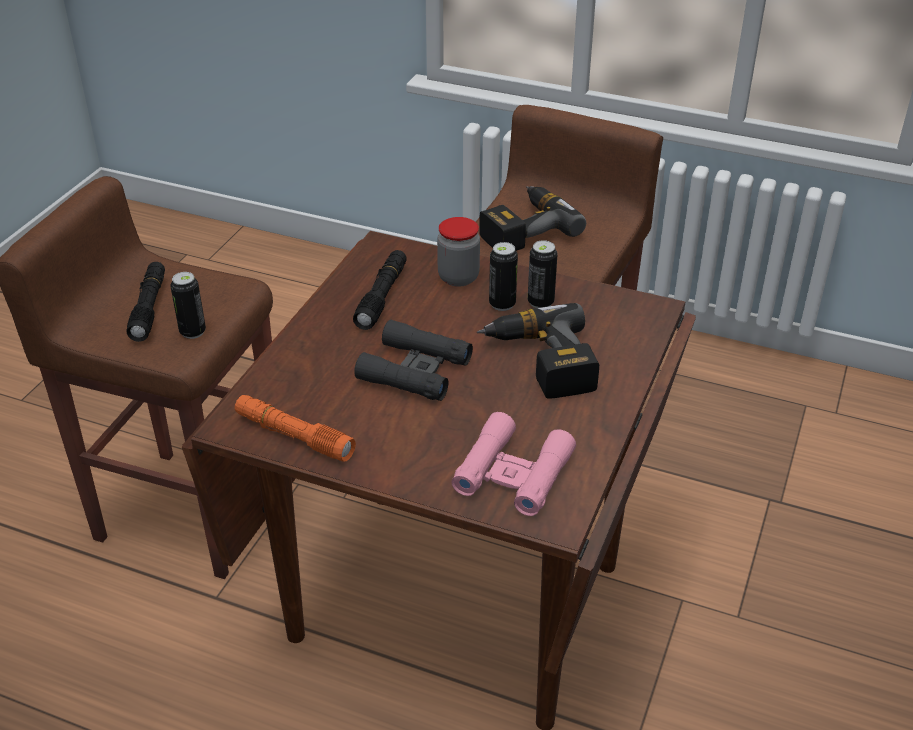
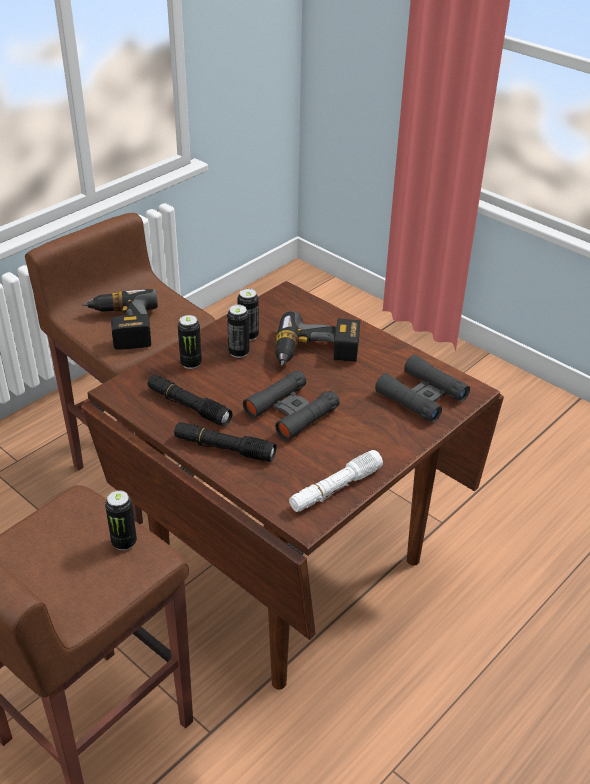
camera: 70 degrees left, 0 degrees up
(149, 308) = (66, 566): black flashlight -> black flashlight (224, 448)
(294, 436) = (335, 488): orange flashlight -> white flashlight
(458, 277) = (191, 363): jar -> can
(513, 473) = (421, 396): pink binoculars -> black binoculars

